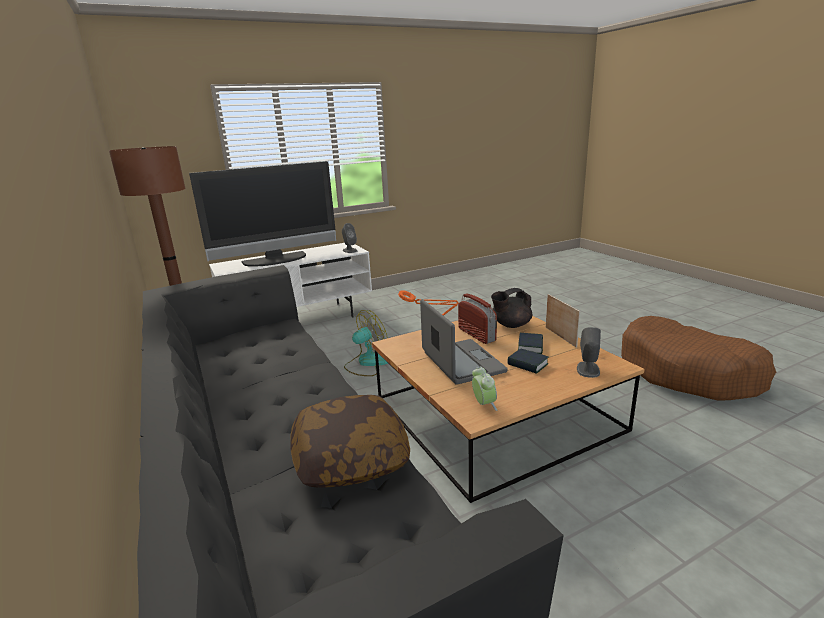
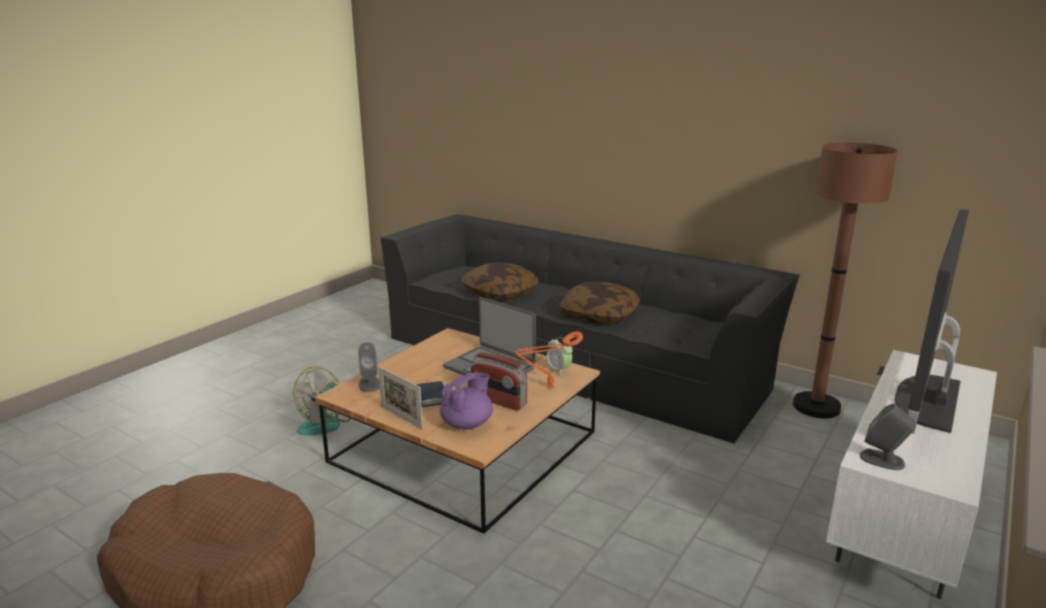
camera: 150 degrees right, 0 degrees up
(294, 376) = (599, 315): none -> pillow
(367, 363) = (664, 469): fan -> fan (326, 422)
(484, 404) = (449, 343): alarm clock -> alarm clock (559, 370)
(510, 325) = (467, 423): black teapot -> purple teapot
(527, 364) = (427, 378): book -> none

